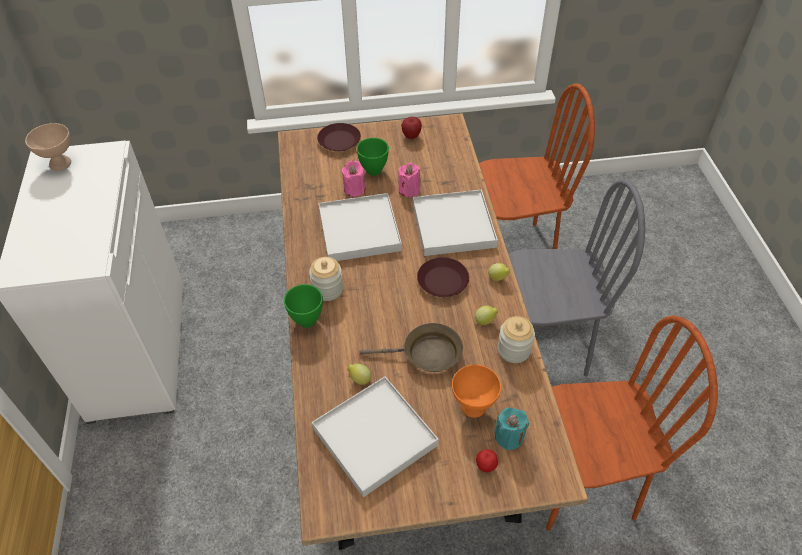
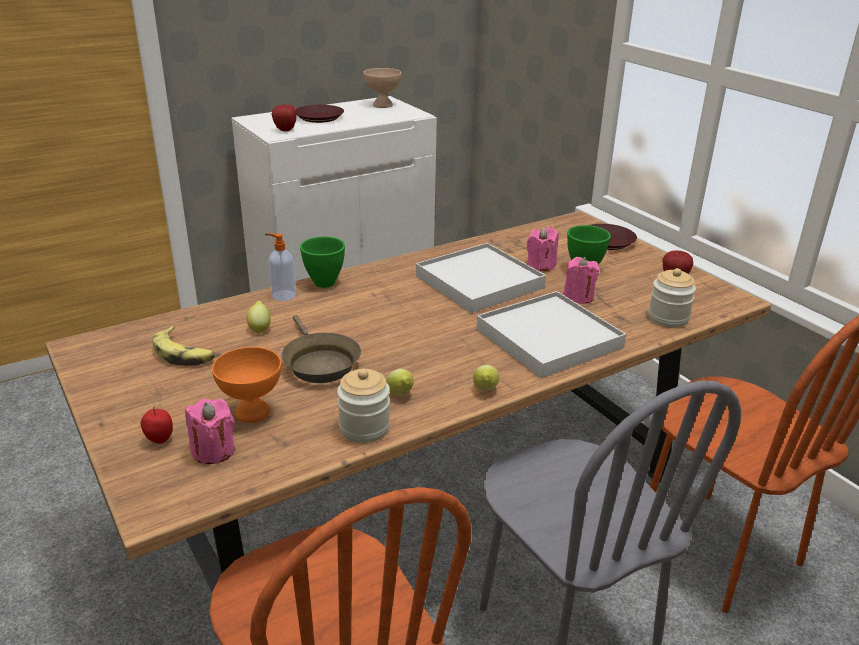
camera: 65 degrees right, 20 degrees down
(79, 254) = (285, 130): none -> apple
(313, 353) = (283, 295): none -> soap dispenser
(327, 289) = (376, 284): jar -> jar (668, 318)
(375, 436) = (184, 354): white tray -> banana
(442, 281) = (444, 350): brown plate -> brown plate (318, 117)
(509, 437) = (213, 451): turquoise candle -> pink candle

